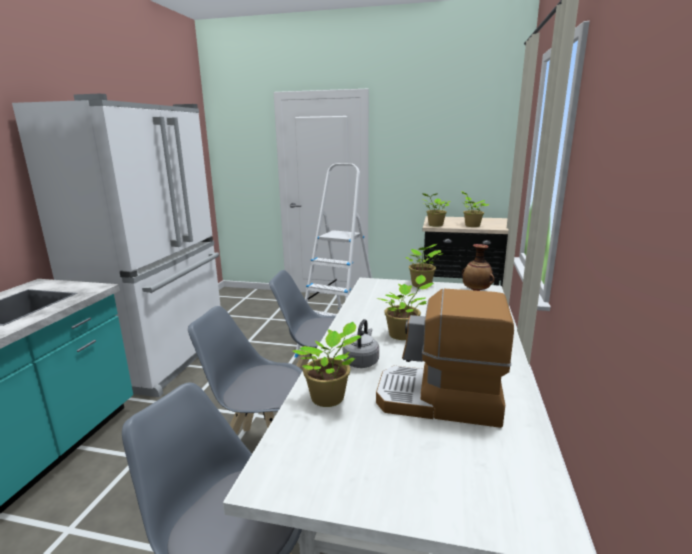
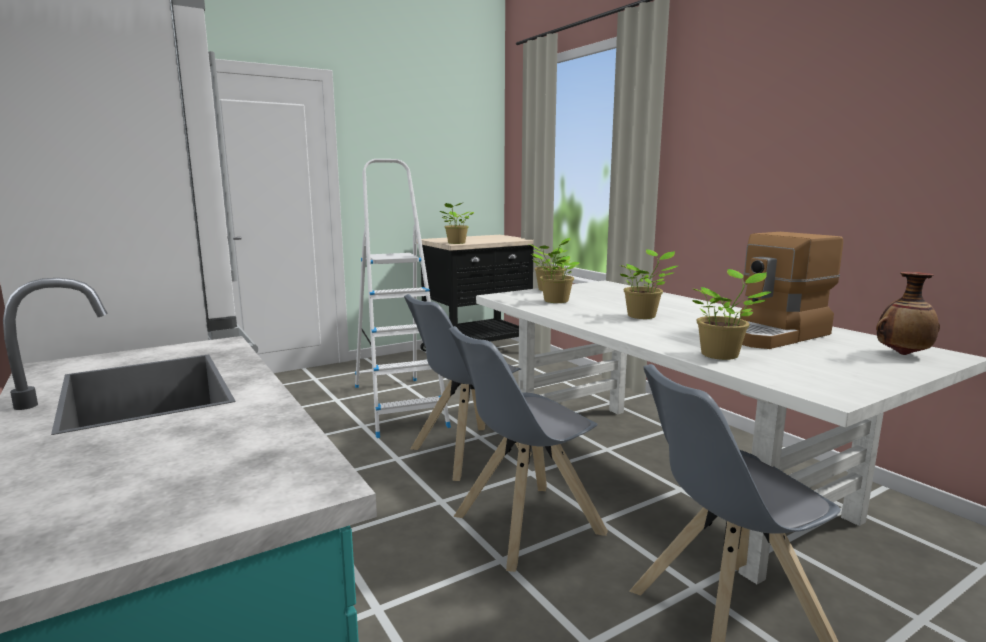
camera: 45 degrees left, 5 degrees down
(361, 361) = (669, 334): grey kettle -> none
(471, 225) = (490, 240): potted plant -> potted plant (554, 301)
(476, 291) = (601, 285): vase -> vase (902, 354)

